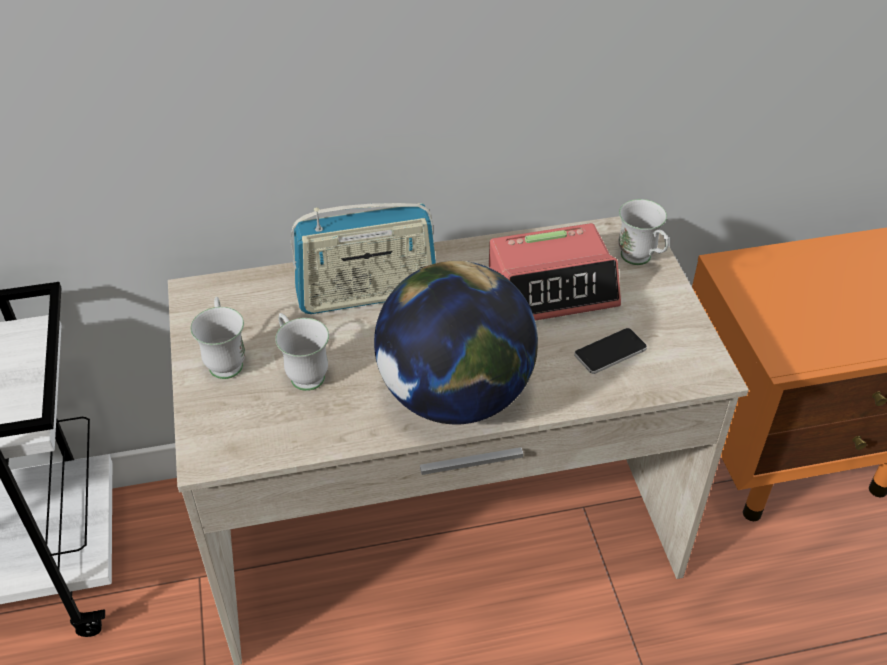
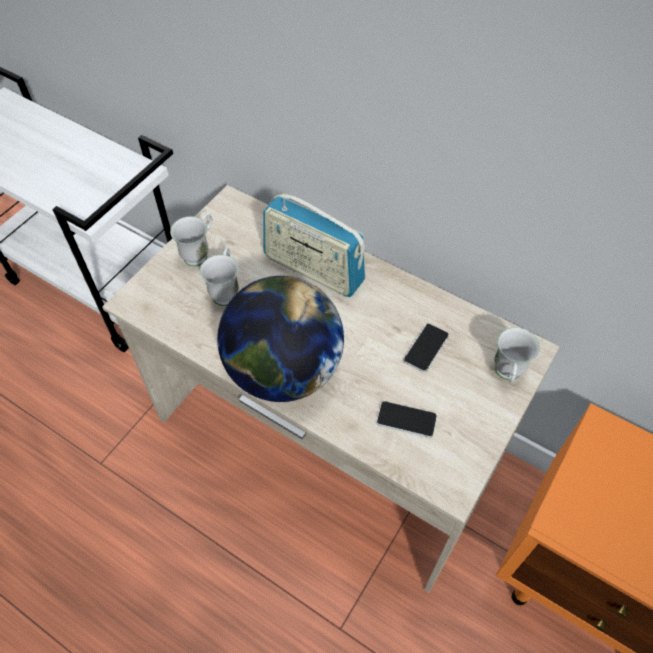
camera: 45 degrees right, 10 degrees up
(553, 286) = (426, 348): alarm clock -> phone

